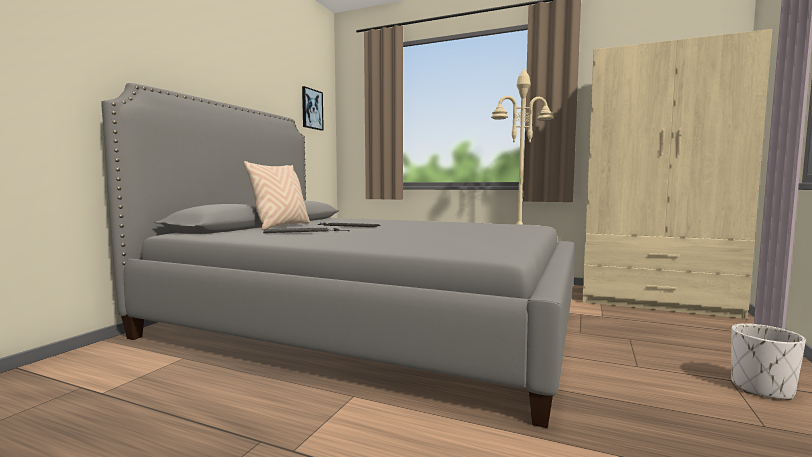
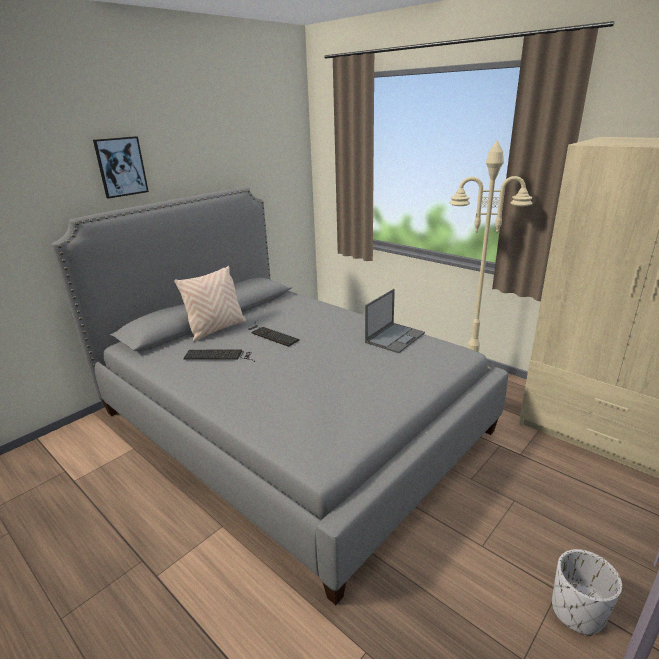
camera: 20 degrees right, 20 degrees up
(311, 109) = (277, 160): picture -> picture (121, 167)
(468, 223) = (395, 337): none -> laptop

